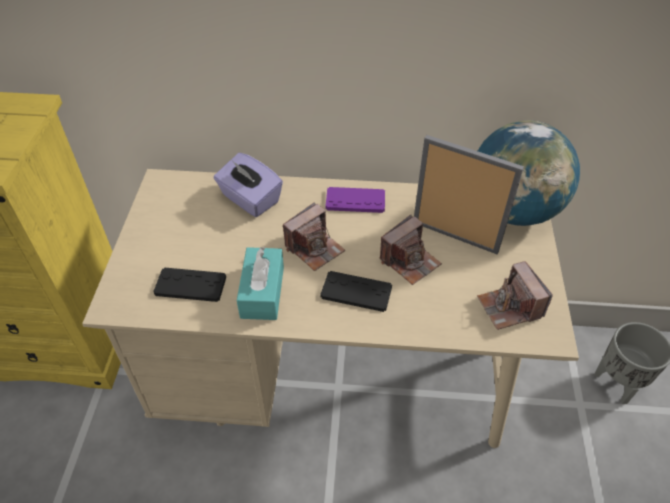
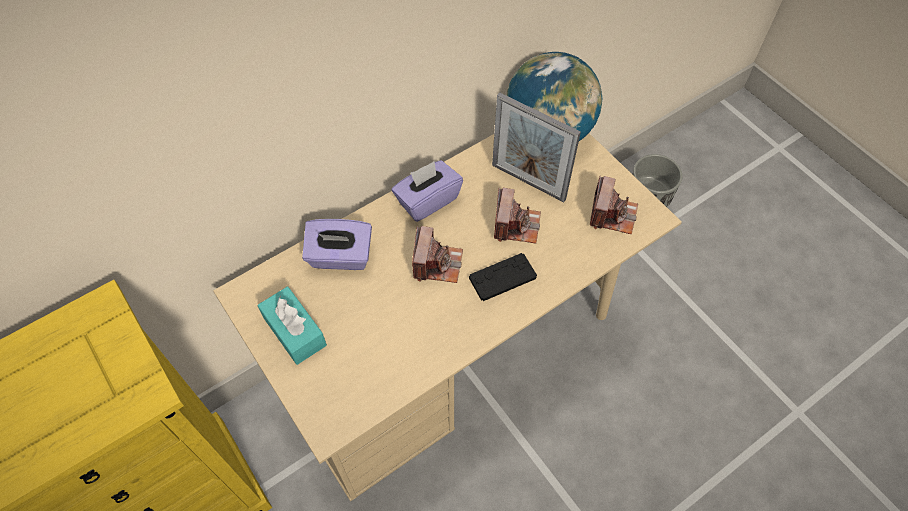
camera: 40 degrees left, 10 degrees up
(190, 285) = (373, 365): black game controller -> none
(262, 292) = (434, 328): turquoise tissue box -> turquoise tissue box (294, 331)
(355, 201) = (427, 200): purple game controller -> purple tissue box
(455, 236) = (528, 182): picture frame -> picture frame turned 135 degrees counterclockwise
(509, 307) = (612, 215): camera -> camera turned 105 degrees counterclockwise

